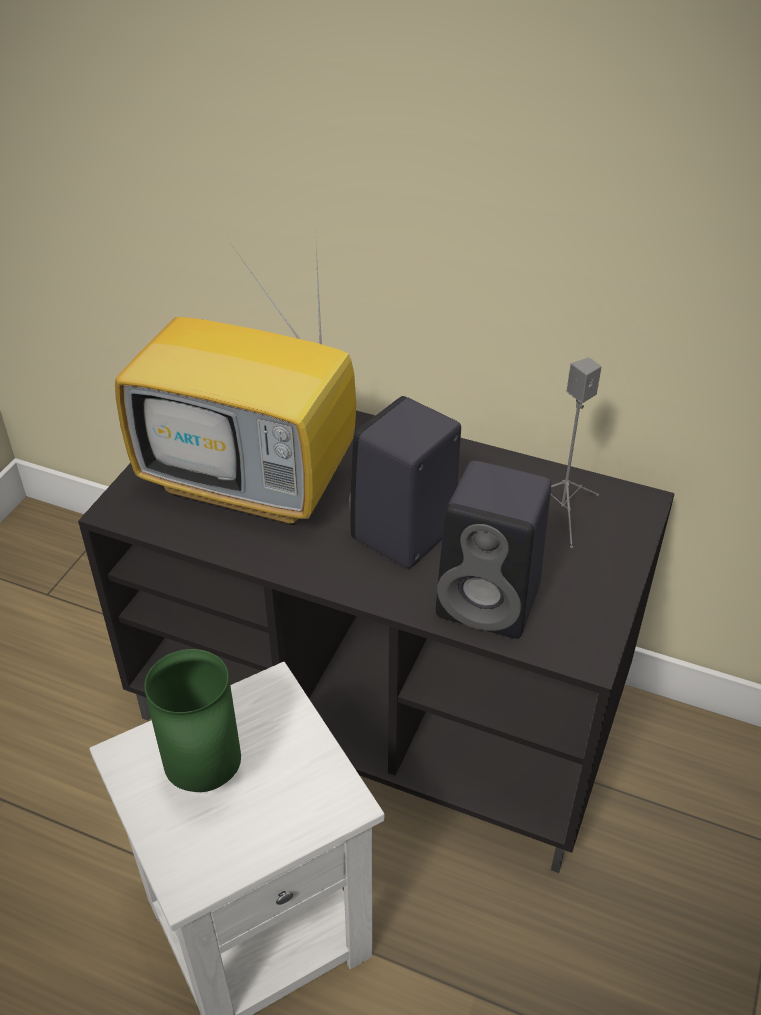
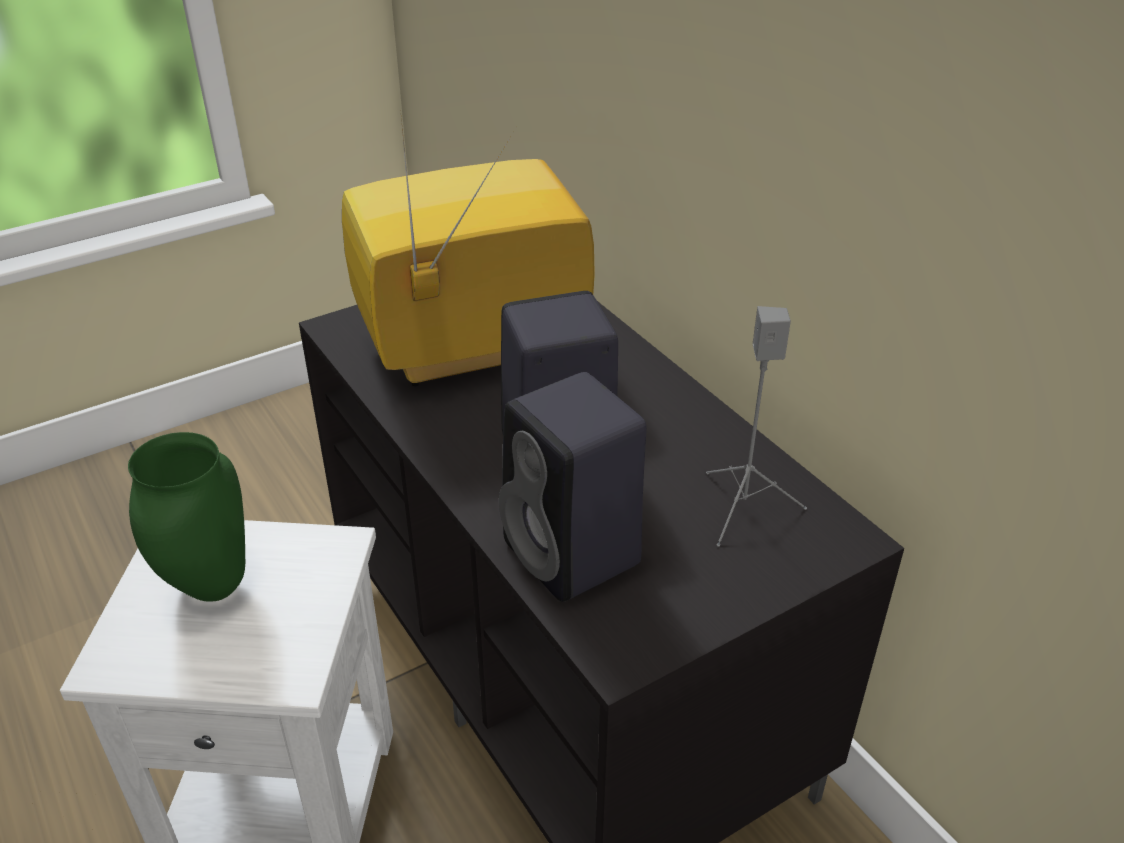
camera: 35 degrees right, 5 degrees down
(253, 483) = (469, 352): television -> television turned 105 degrees clockwise

